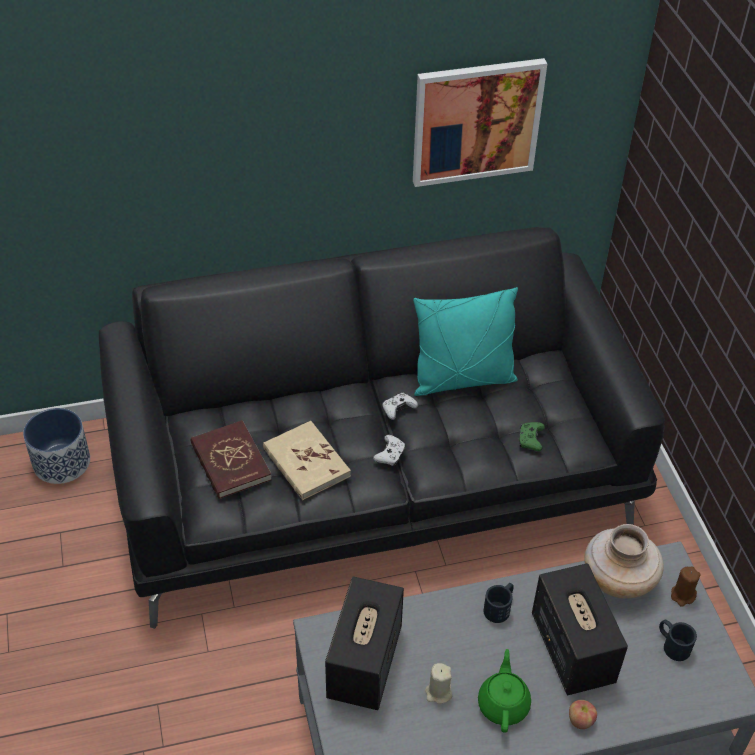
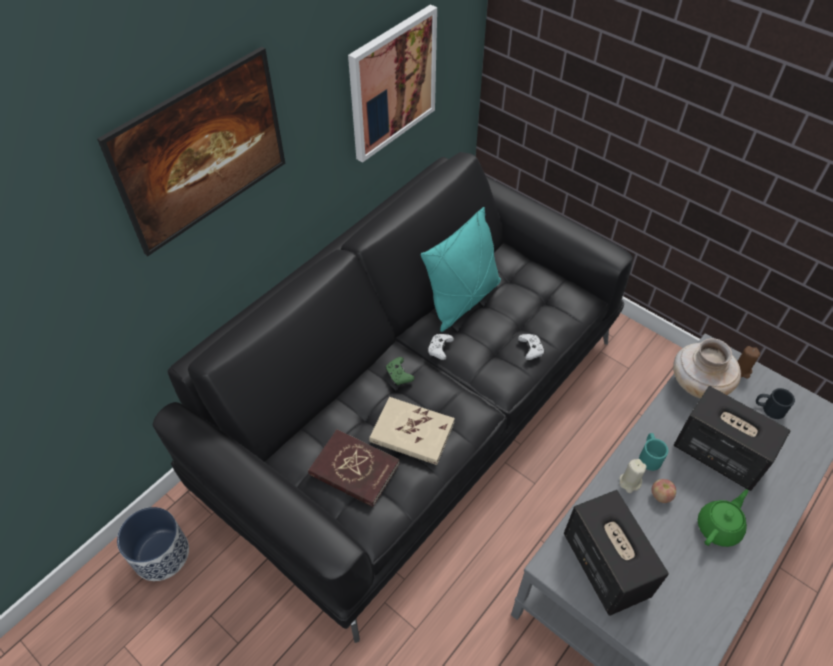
camera: 35 degrees left, 5 degrees up
(227, 131) = (210, 179): none -> picture
(390, 455) = (466, 388): white game controller -> white game controller (531, 349)
(438, 692) = (673, 551): beige candle -> beige candle (629, 482)
(500, 607) = (649, 455): black mug -> turquoise mug
(503, 704) = (719, 527): green teapot -> green teapot turned 75 degrees clockwise
(530, 440) = (547, 318): green game controller -> green game controller (399, 375)
(580, 720) = (772, 503): apple -> apple (660, 495)

